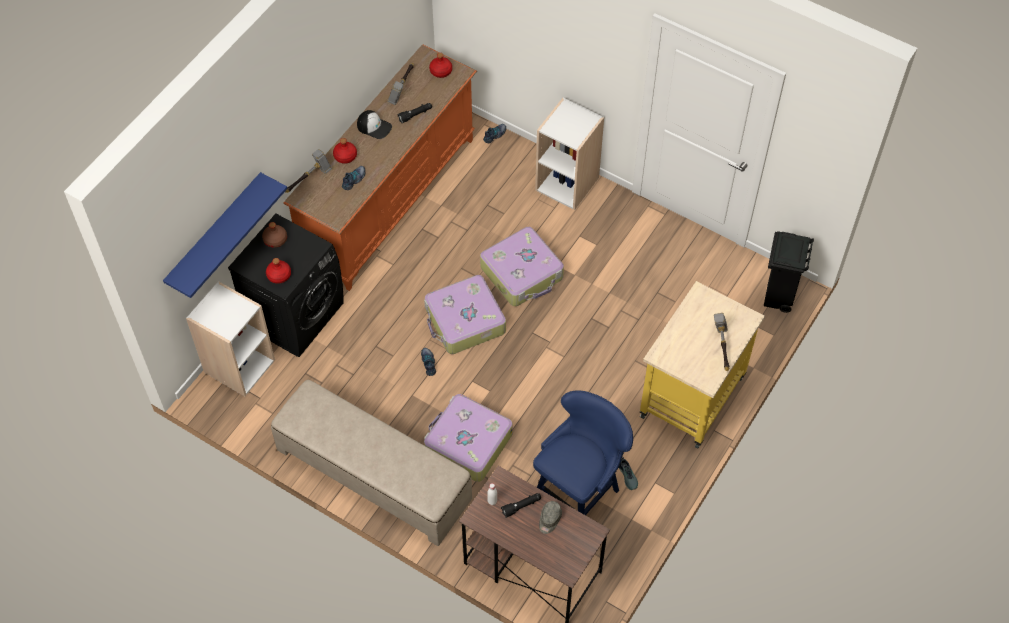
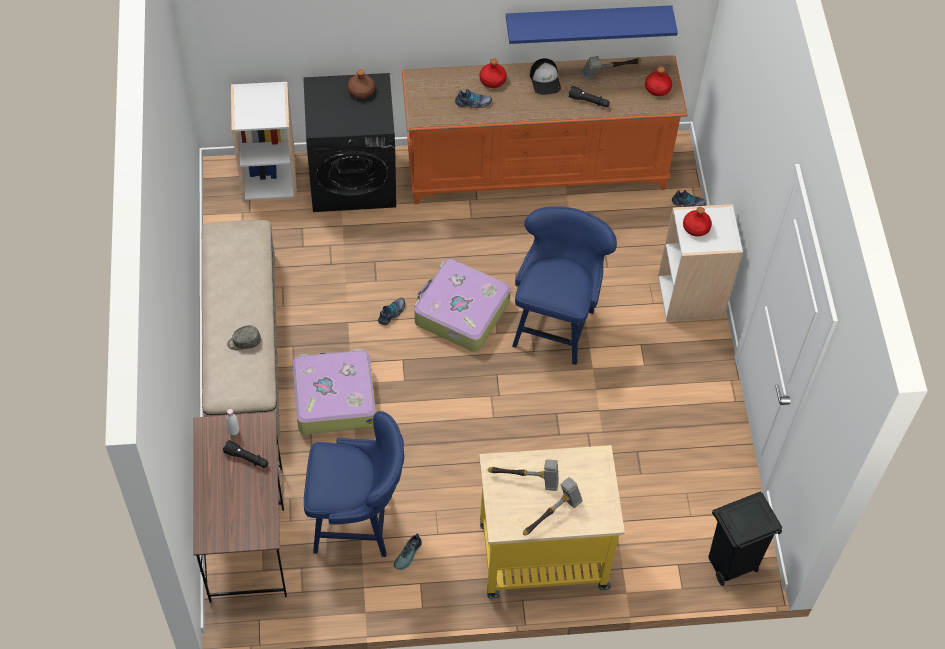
camera: 50 degrees right, 0 degrees up
(215, 234) = (298, 32): blue shelf -> blue shelf (587, 21)
(279, 275) = (327, 117): red bottle -> red bottle (696, 227)
(309, 180) = (442, 71): hammer -> hammer (525, 479)
(522, 273) = (555, 324): suitcase -> blue stool
(549, 519) = (250, 490): grey cap -> grey cap (244, 342)

